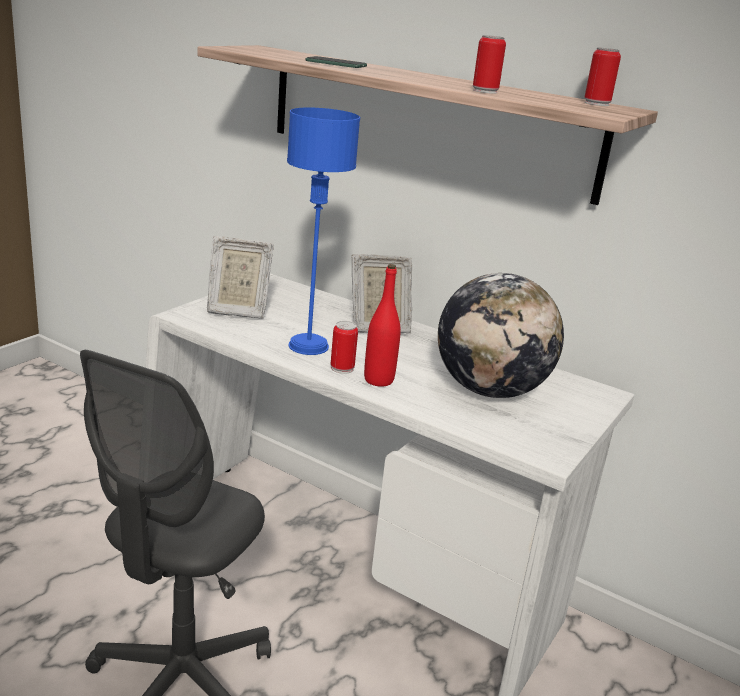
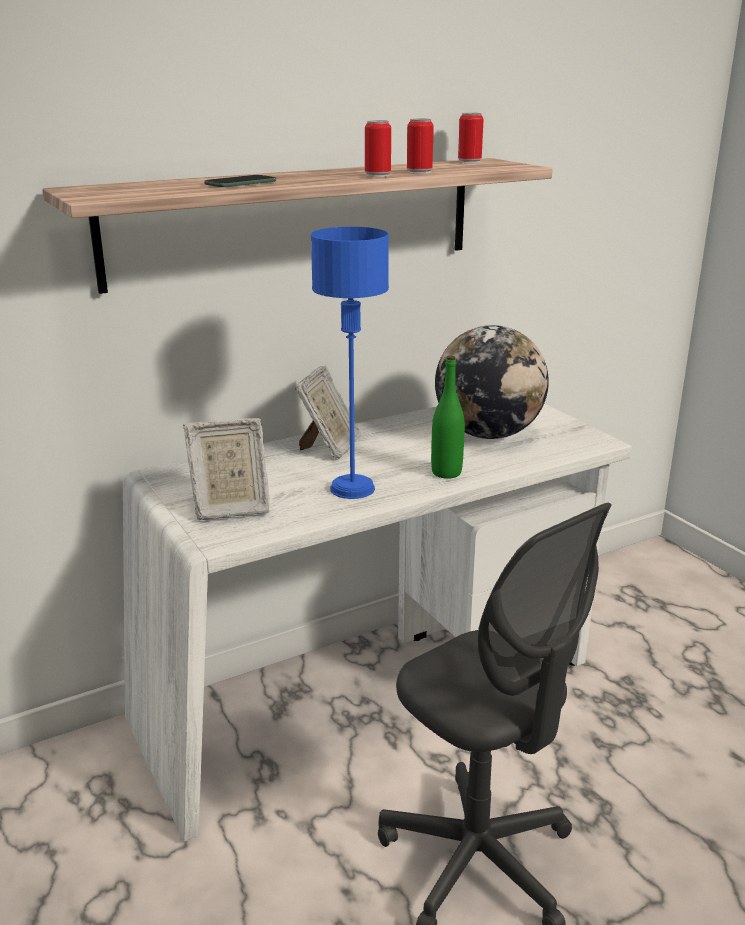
camera: 60 degrees left, 0 degrees up
(237, 310) = (229, 508): picture frame -> picture frame turned 45 degrees clockwise
(342, 368) = (412, 483): can -> can (377, 175)
(378, 380) = (446, 472): red bottle -> green bottle

